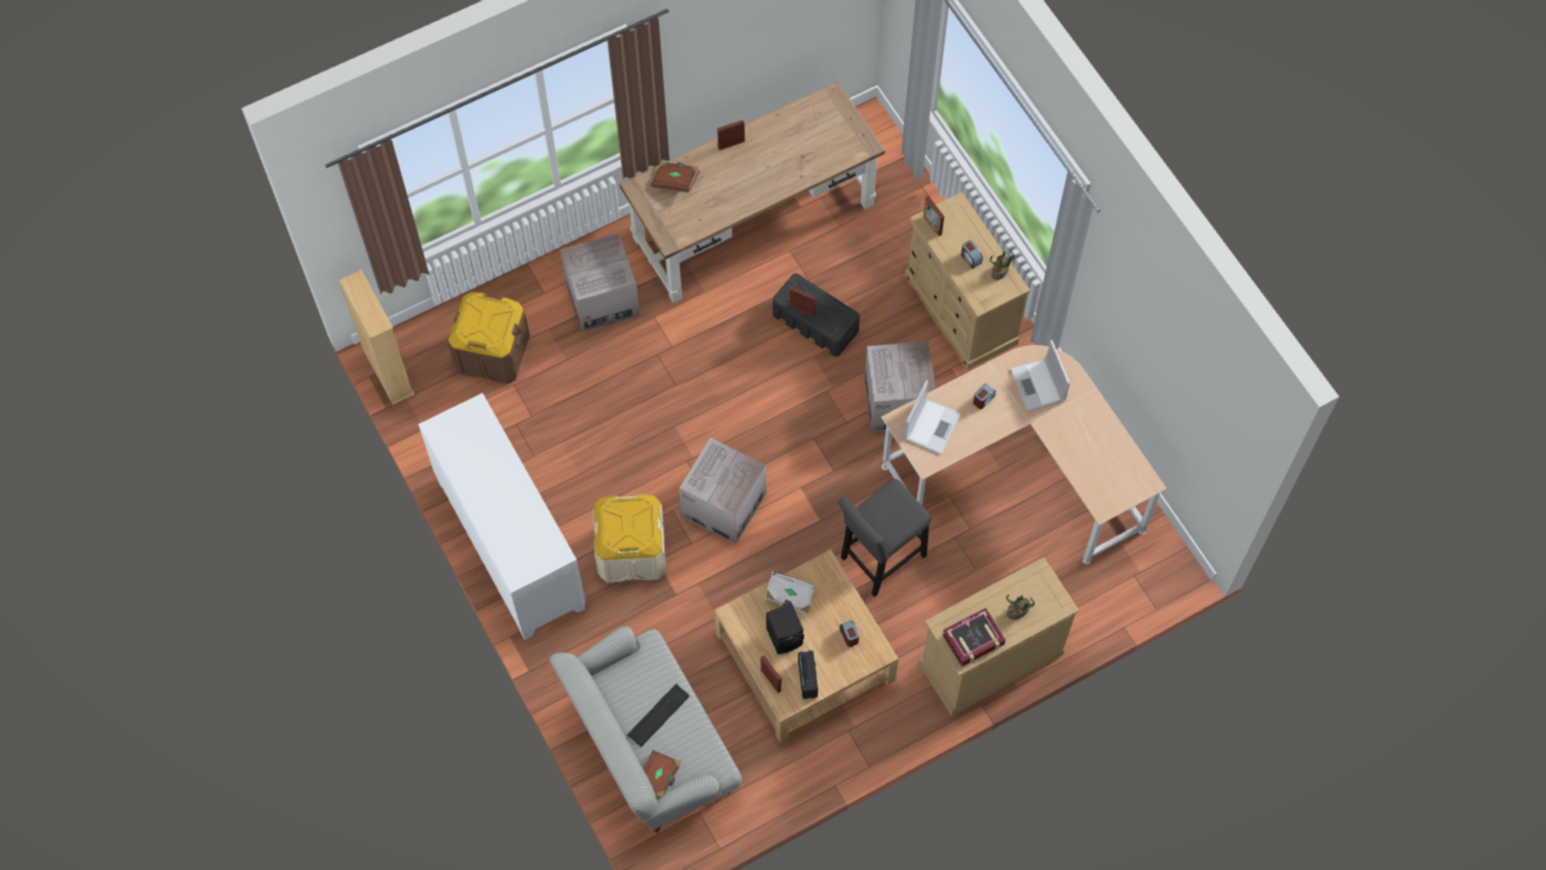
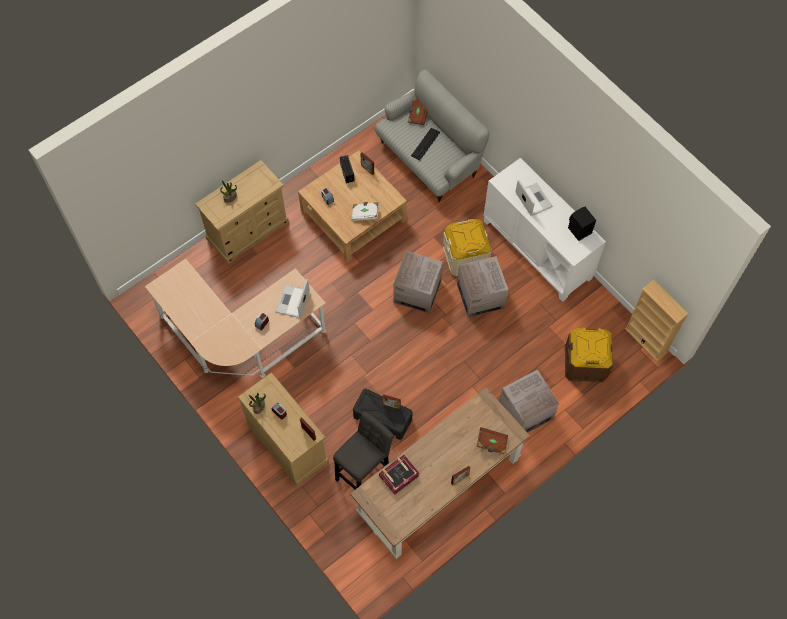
camera: 170 degrees right, 0 degrees up
(786, 636) = (363, 192): black speaker -> black speaker (578, 230)
(880, 560) = (318, 274): grey stool -> grey stool (364, 471)
(898, 402) = (321, 373): cardboard box -> cardboard box (480, 296)
(973, 640) = (254, 178): book -> book (398, 475)
(1038, 386) = (228, 337): laptop -> laptop (533, 199)

